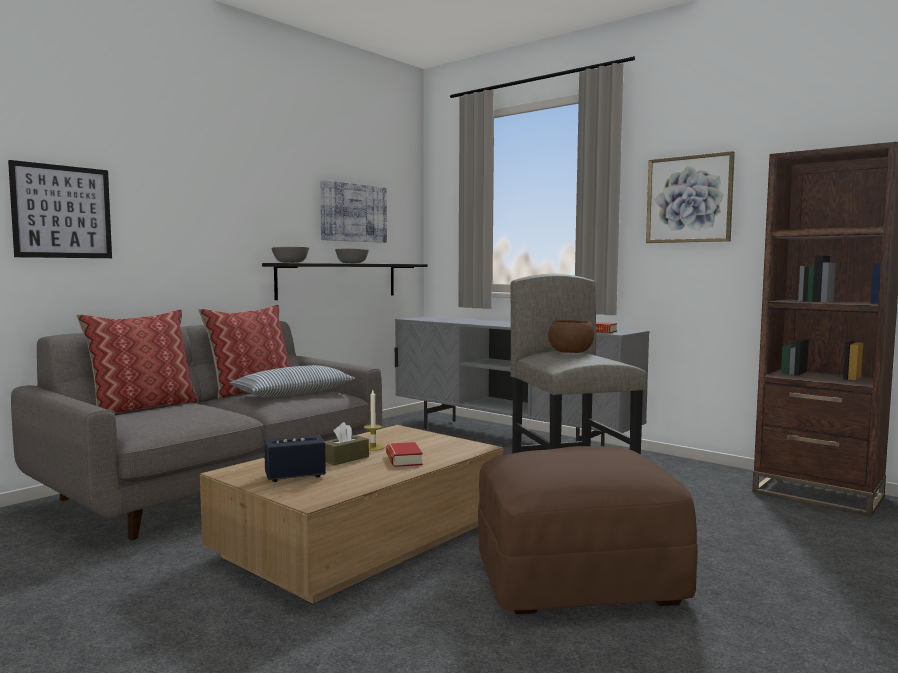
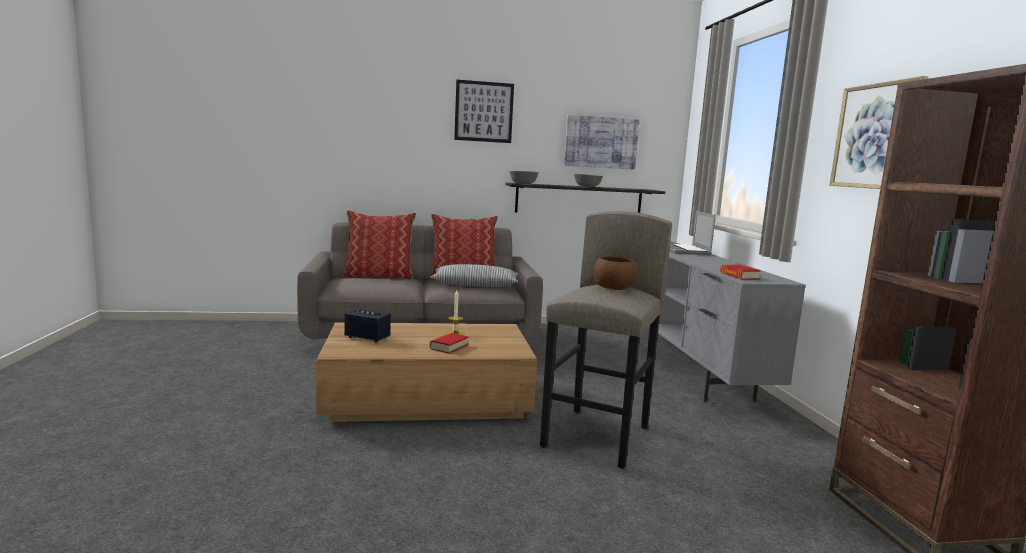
camera: 40 degrees right, 5 degrees up
(62, 212) = (359, 142): picture -> picture (484, 112)
(345, 458) = (420, 336): brown tissue box -> none
(483, 321) = (685, 251): none -> laptop
(578, 578) = (494, 478): brown ottoman -> none

